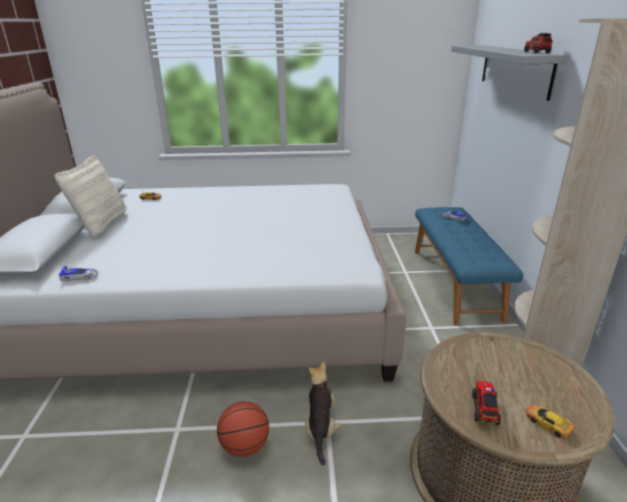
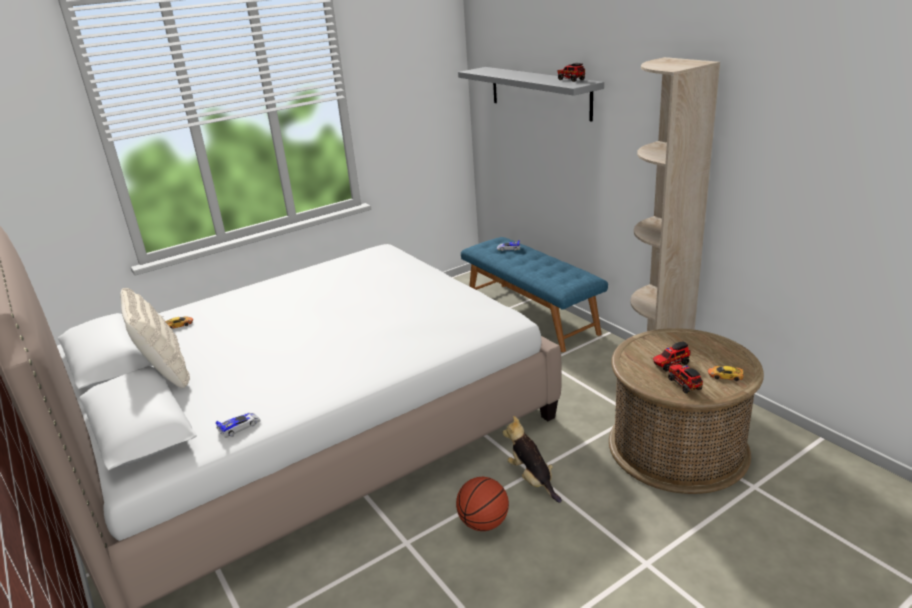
camera: 30 degrees left, 0 degrees up
(492, 379) = (670, 364): none -> toy truck

